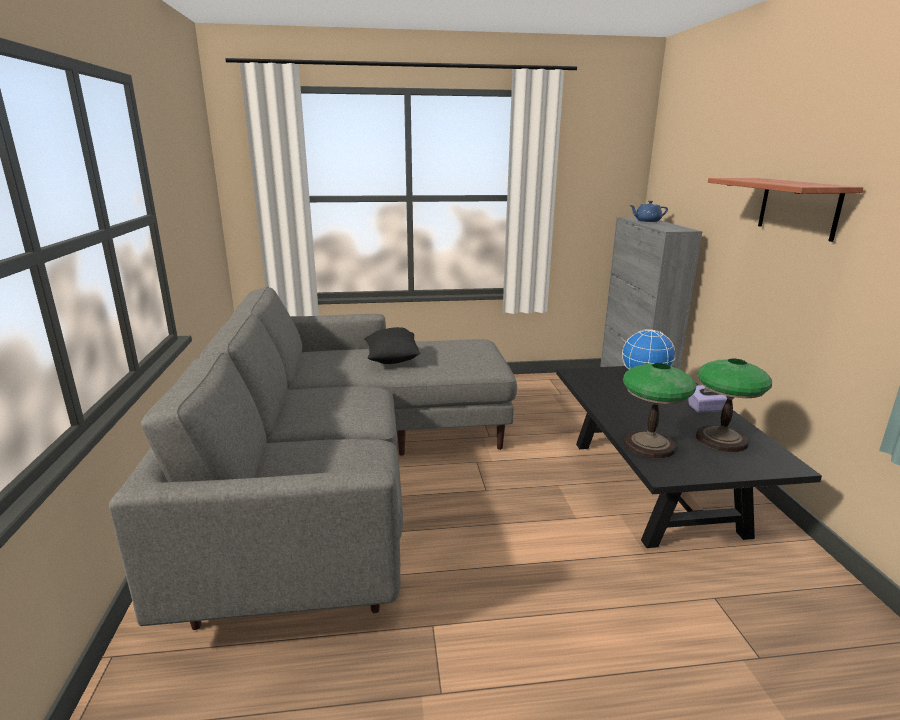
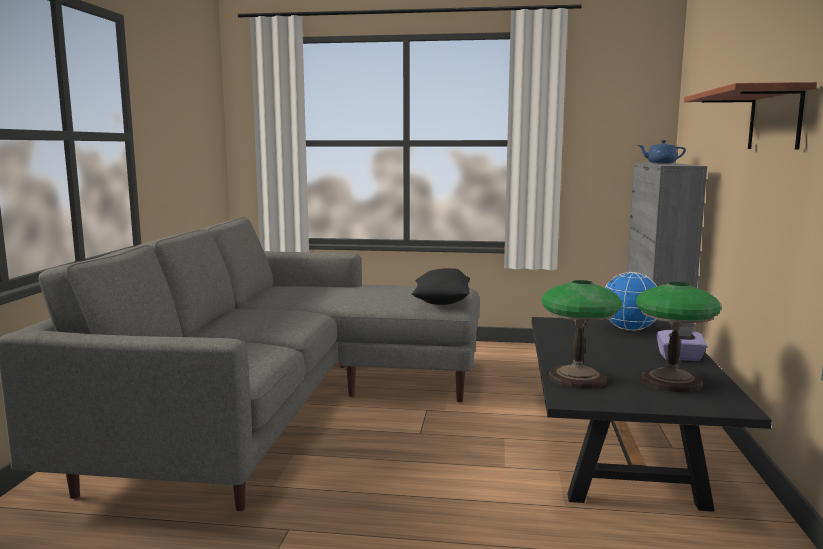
camera: 15 degrees right, 10 degrees down
(392, 359) = (352, 294): black pillow -> black pillow (441, 302)

